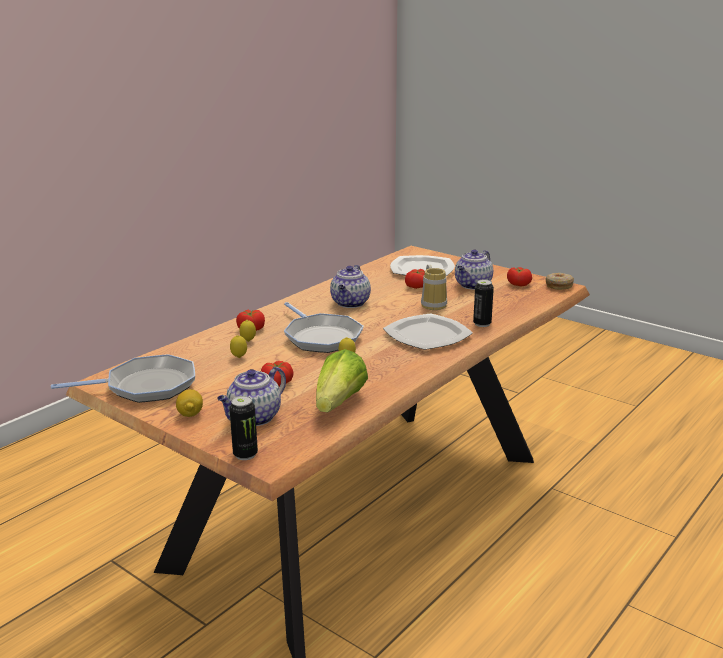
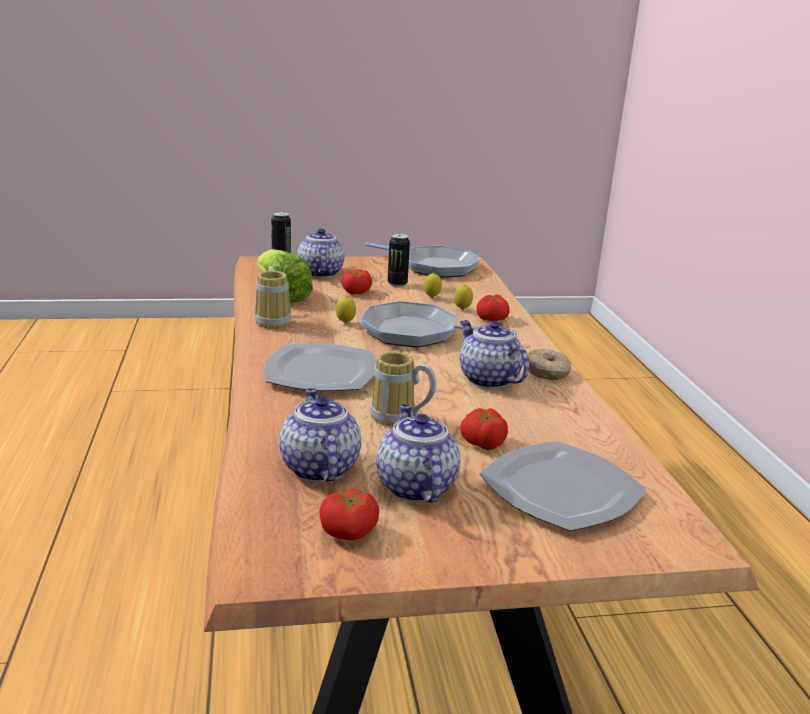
camera: 130 degrees right, 0 degrees up
(146, 386) = (434, 267): frying pan -> frying pan turned 90 degrees counterclockwise
(190, 414) = (364, 264): lemon -> none
(390, 379) = (274, 320): none -> mug
(482, 324) = (282, 412): can -> can (397, 284)
(500, 301) = (318, 467): none -> teapot
(558, 285) = (269, 568): donut -> donut (547, 372)

